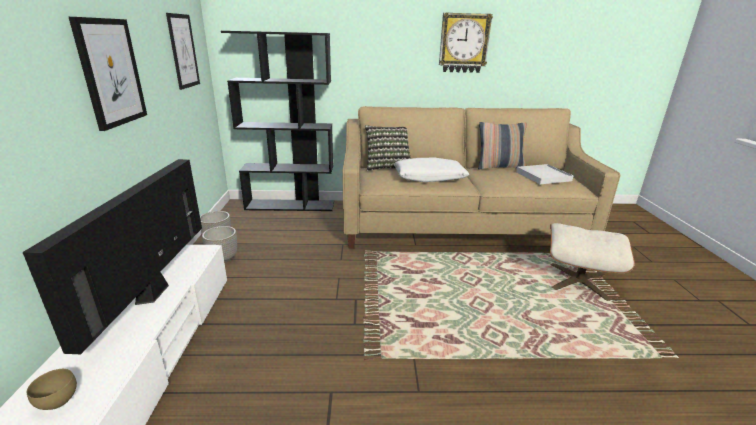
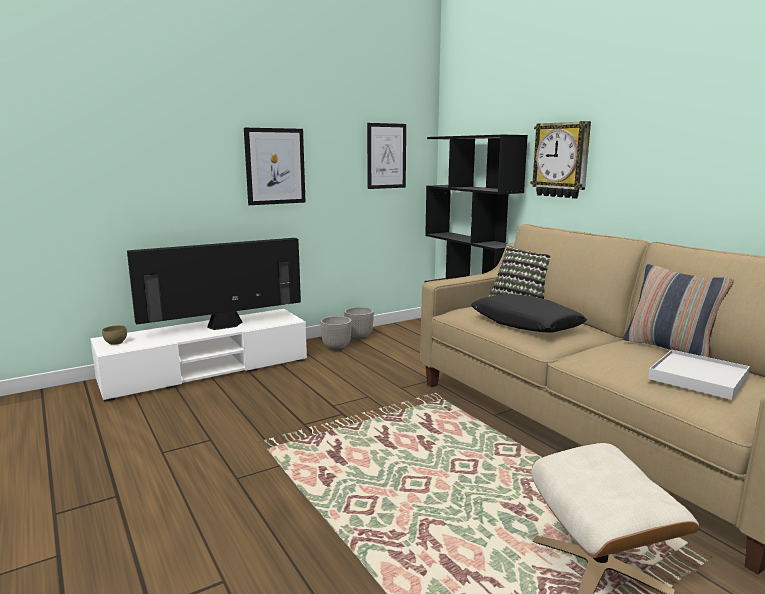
camera: 60 degrees right, 10 degrees down
(429, 177) = (525, 324): white pillow -> black pillow
(463, 43) = (696, 141): wall clock -> wall clock (561, 160)

